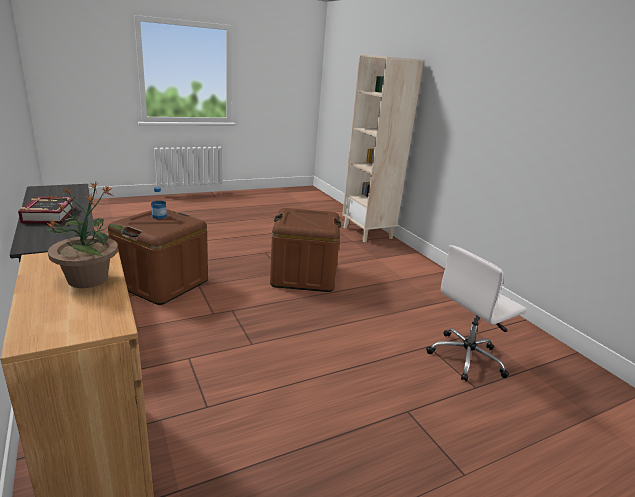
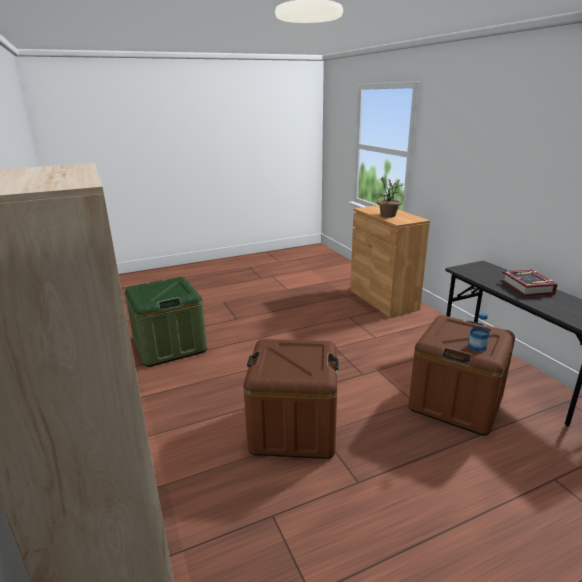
camera: 175 degrees left, 0 degrees up
(467, 357) = (169, 346): white office chair -> green storage box

